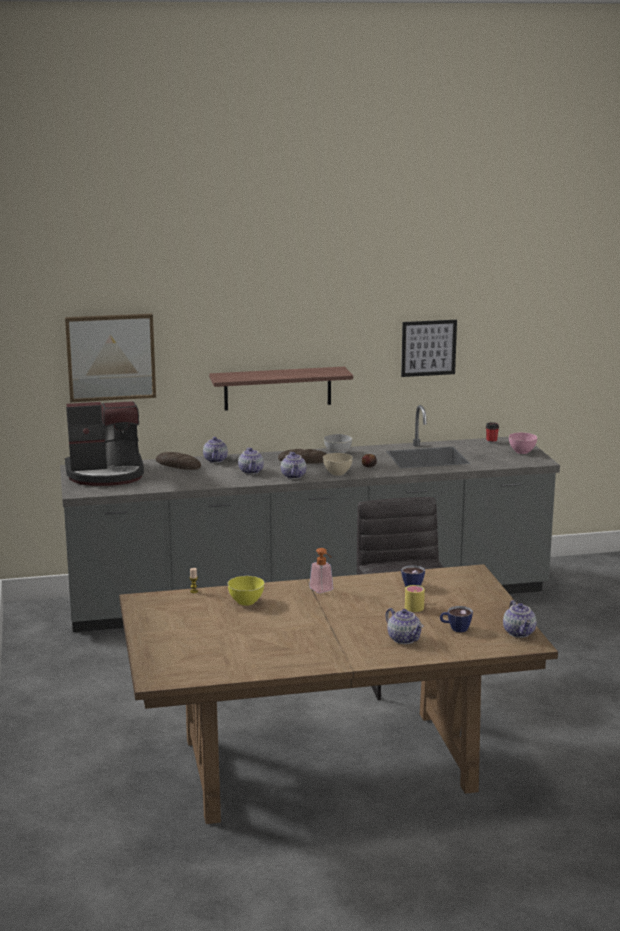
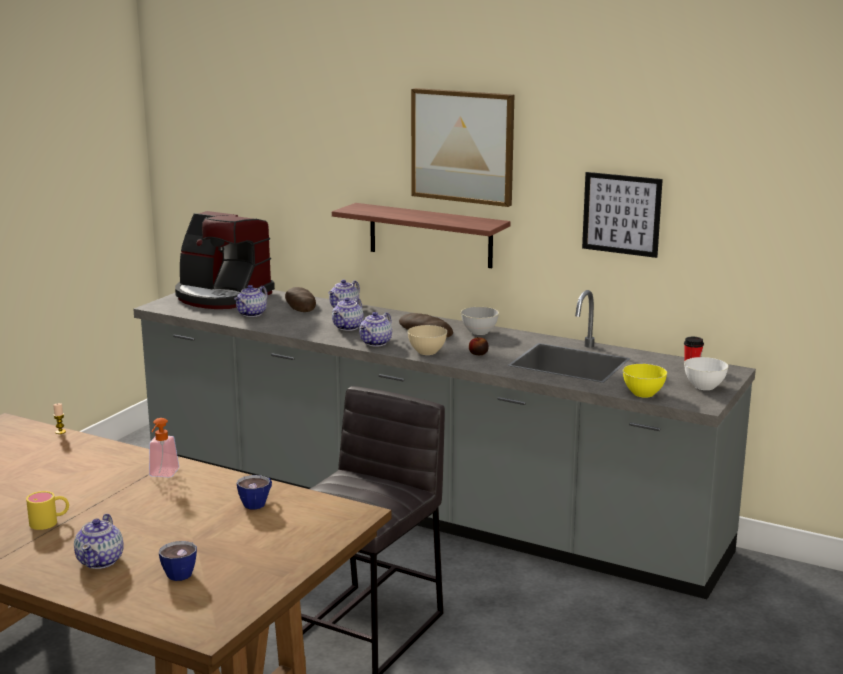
camera: 40 degrees right, 0 degrees up
(111, 357) = (258, 166): picture -> picture (463, 146)
(246, 602) = (73, 459): yellow bowl -> yellow bowl (643, 393)
(416, 606) = (203, 528): yellow mug -> yellow mug (50, 522)
(520, 633) = (226, 611): teapot -> teapot (252, 314)
(522, 451) = (704, 386): pink bowl -> white bowl

